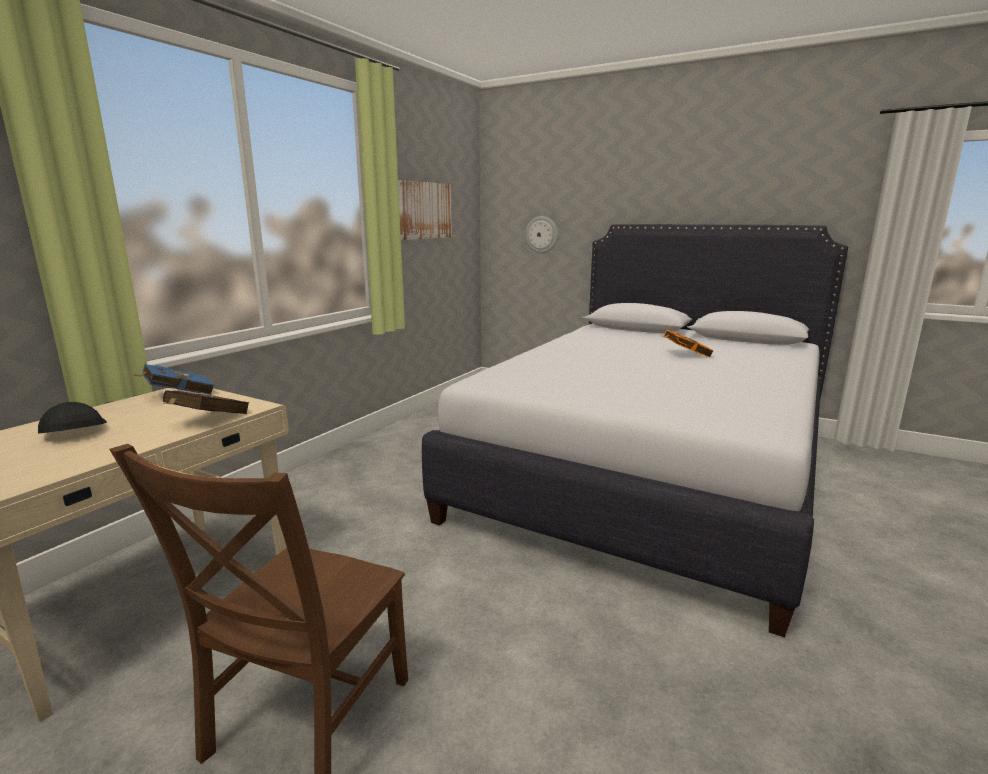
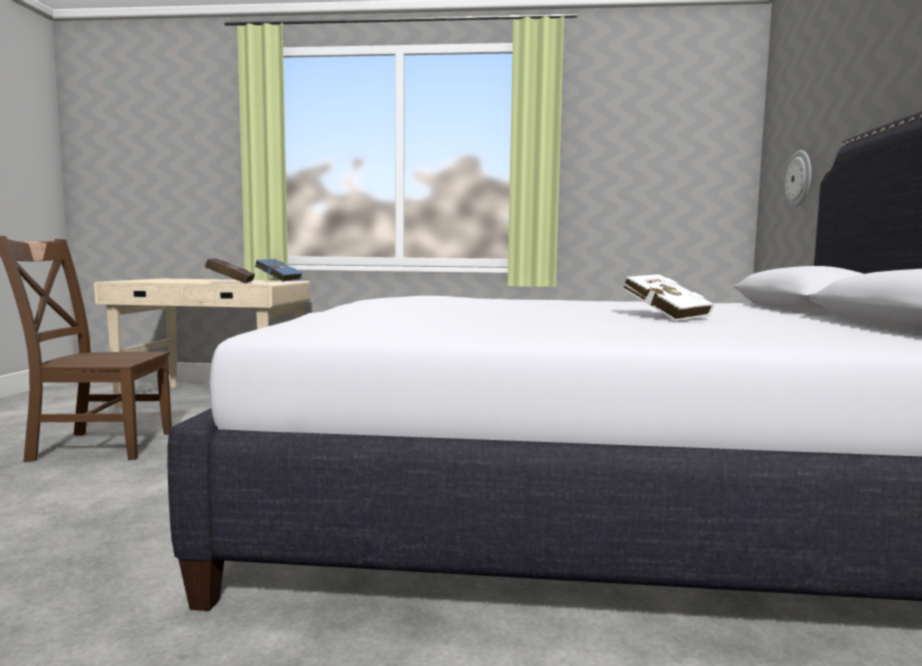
camera: 65 degrees right, 10 degrees down
(73, 431) = (205, 280): black cap -> none
(424, 210) = (629, 161): picture -> none
(684, 355) = (663, 316): orange book -> white book

